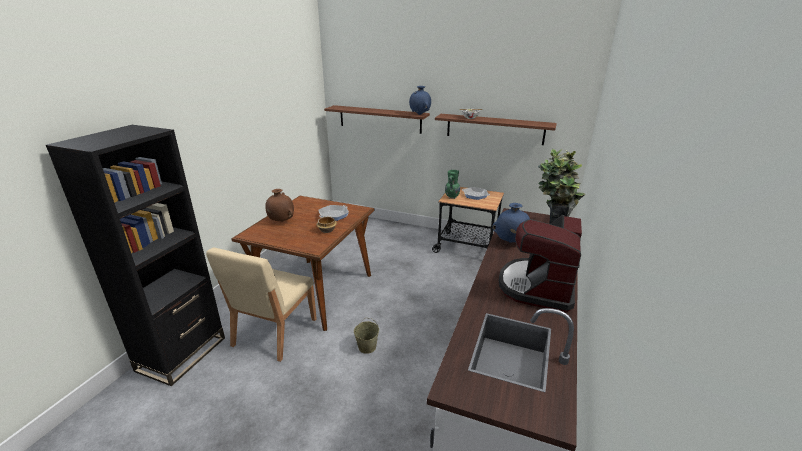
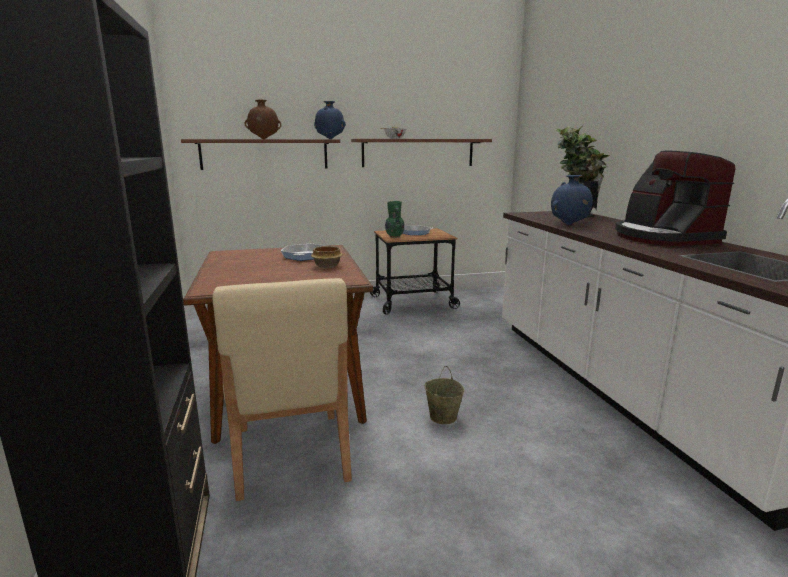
camera: 35 degrees left, 10 degrees down
(281, 221) = (237, 271): brown vase -> brown vase (263, 139)

